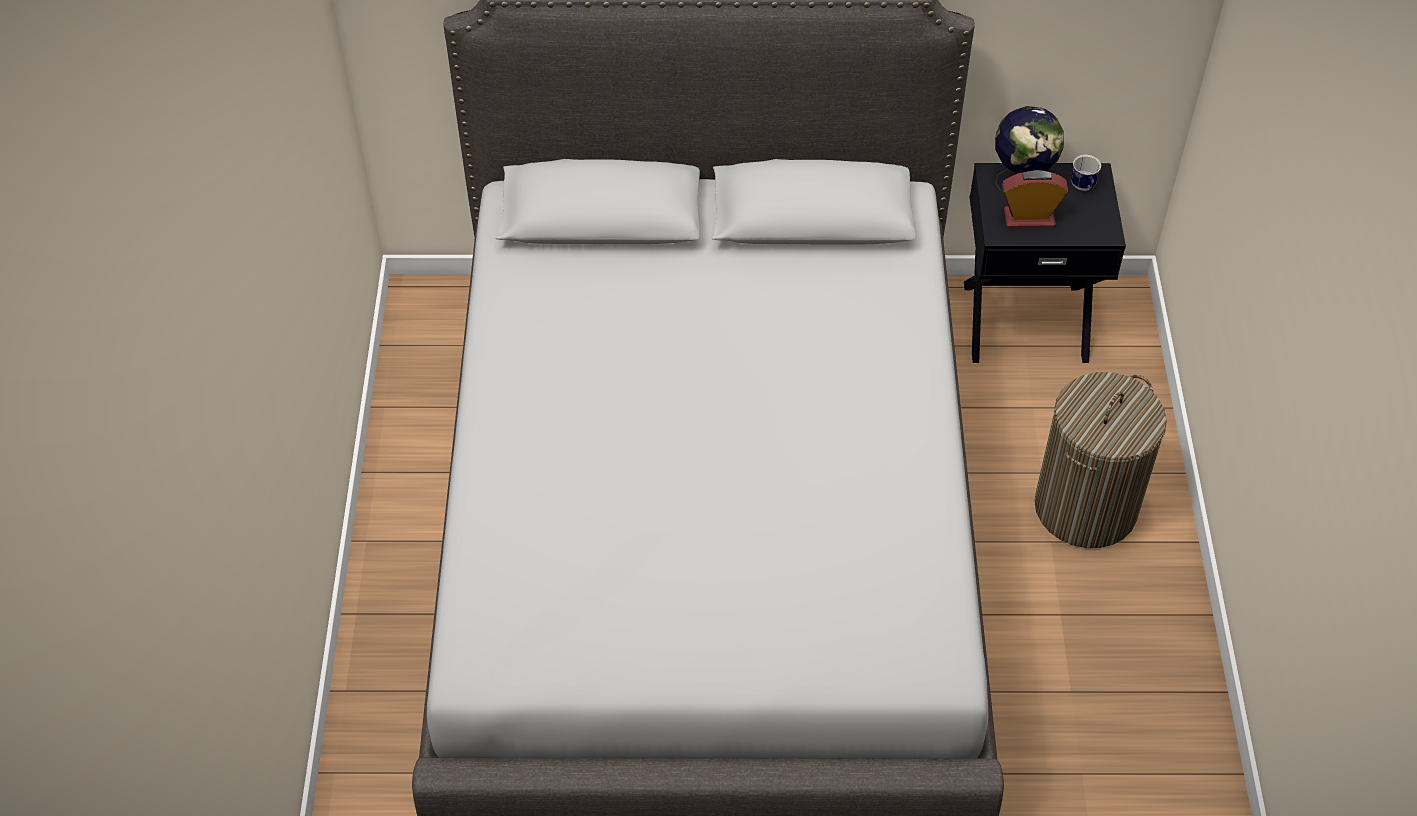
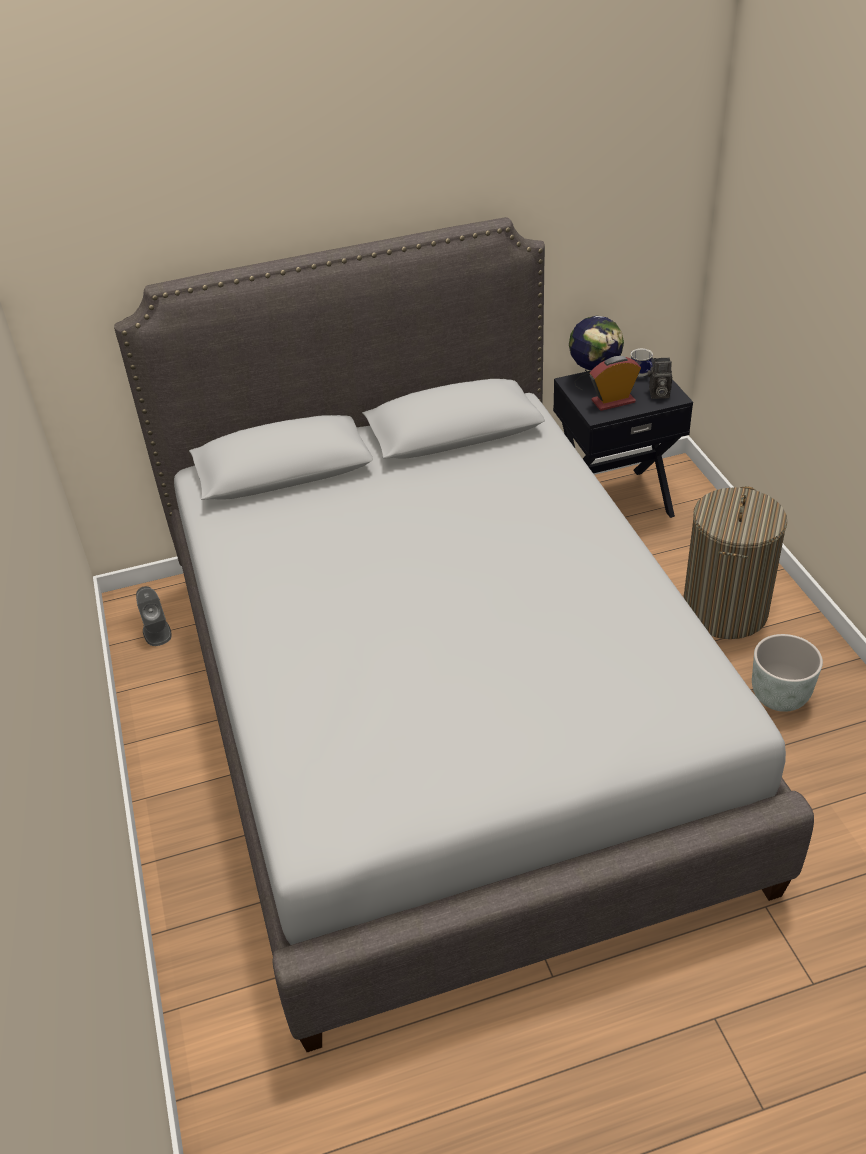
camera: 15 degrees left, 10 degrees down
(435, 343) = (157, 632): none -> grey speaker
(1088, 223) = (658, 394): none -> camera
(1093, 634) = (780, 697): none -> grey planter

